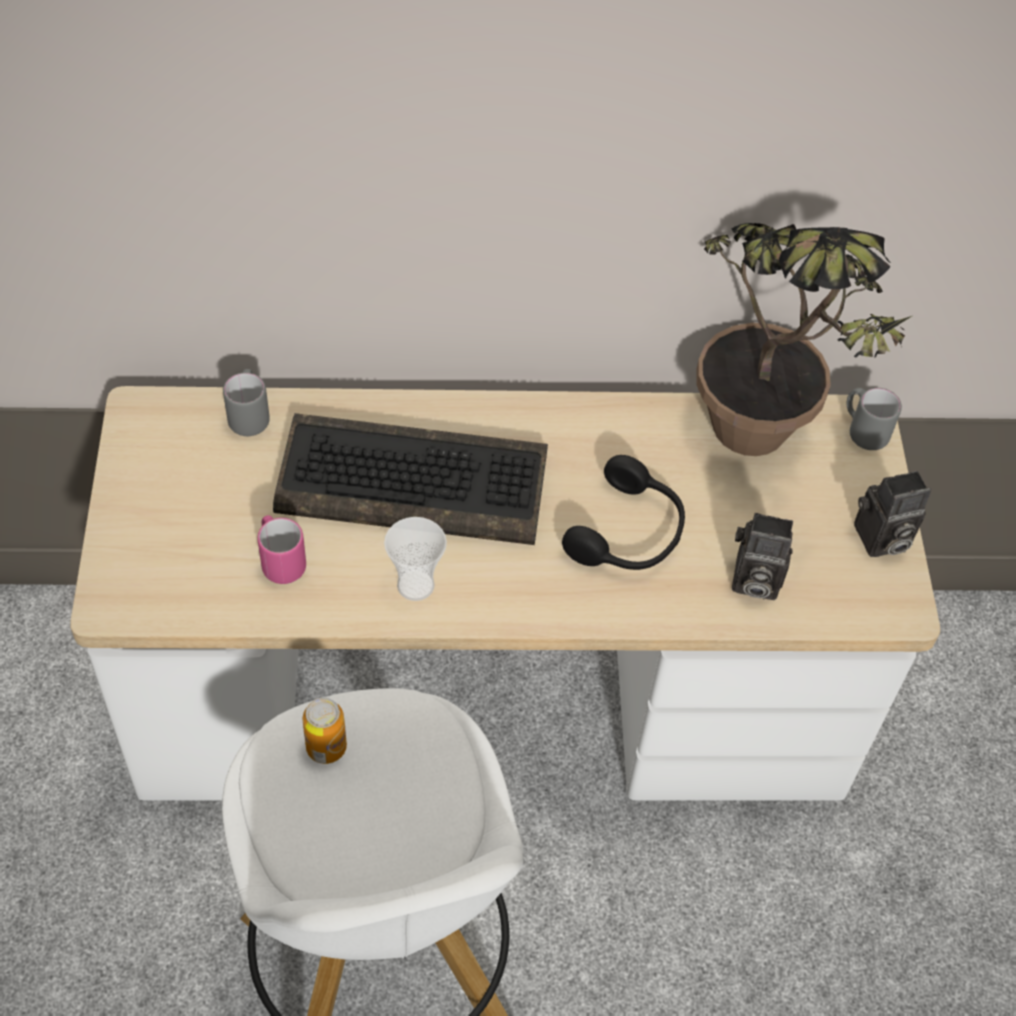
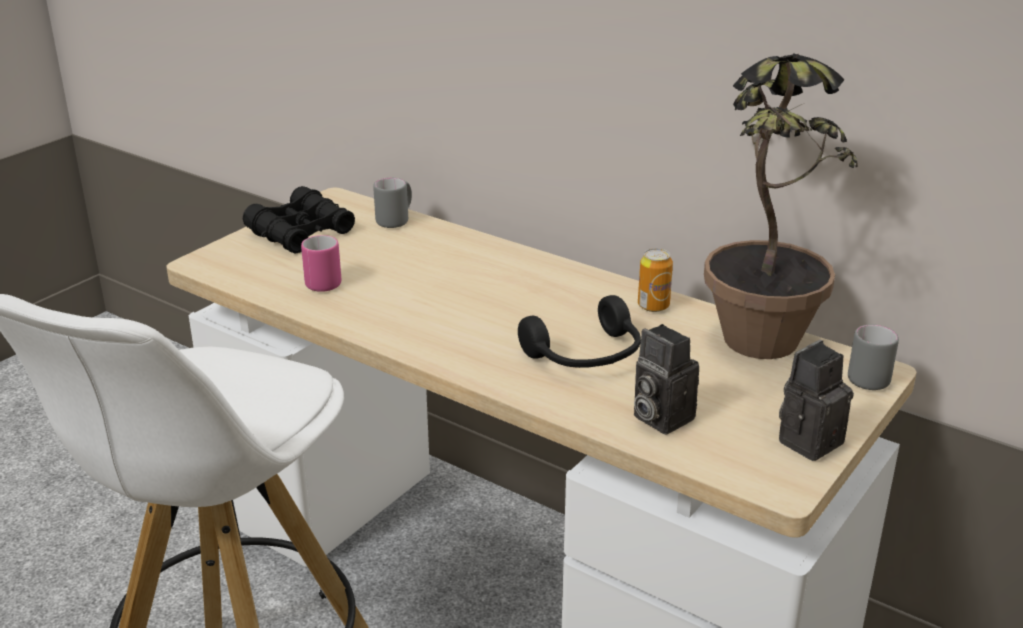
camera: 40 degrees right, 25 degrees down
(165, 492) = (301, 232): none -> black binoculars
(326, 747) = (228, 367): can -> can (653, 306)
(415, 481) = (462, 280): keyboard -> none
(415, 585) = (395, 322): cup -> none
(880, 540) = (809, 439): camera -> camera turned 120 degrees clockwise

